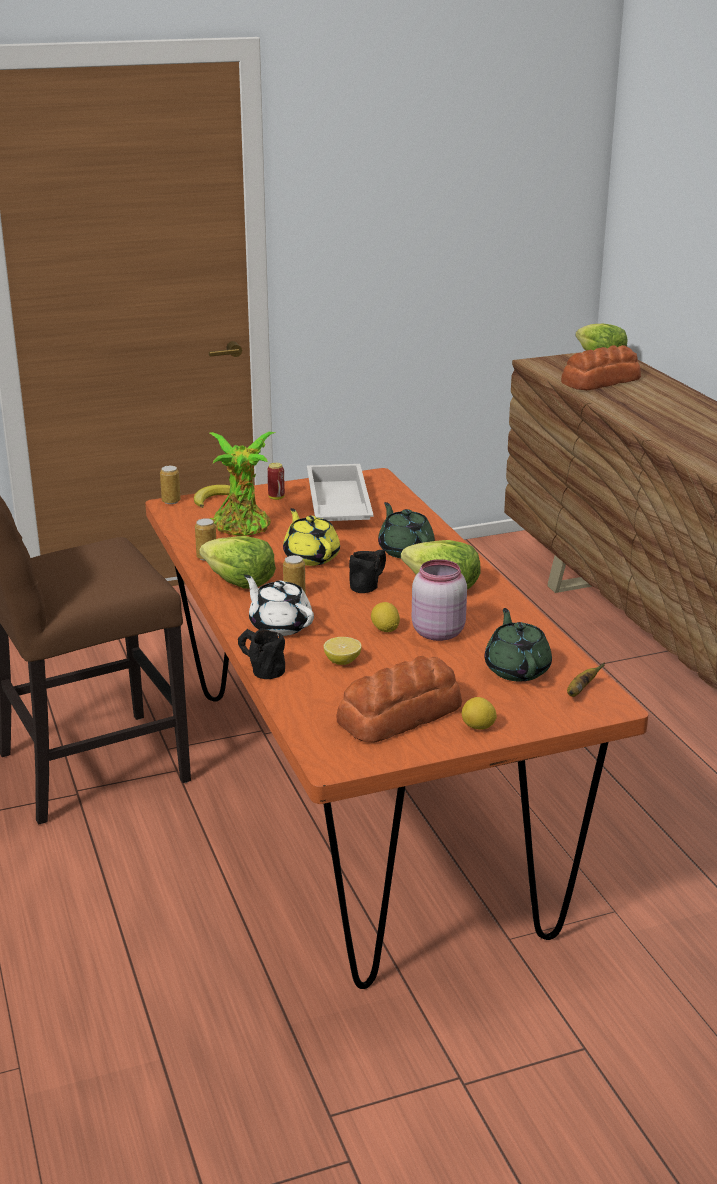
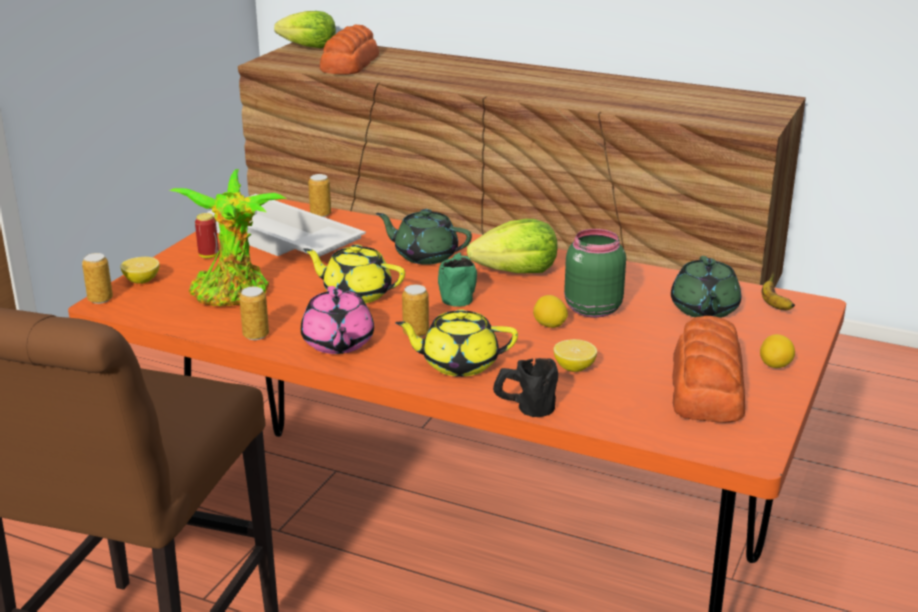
camera: 45 degrees left, 0 degrees up
(212, 498) = (142, 280): banana -> lemon
(239, 582) = (338, 343): lettuce -> pink teapot
(280, 625) = (458, 364): white teapot -> yellow teapot
(369, 584) = (456, 295): black mug -> green mug
(397, 496) = (320, 214): none -> can
(437, 632) = (591, 309): pink jar -> green jar
(517, 669) = (704, 310): green teapot -> green teapot turned 120 degrees counterclockwise

